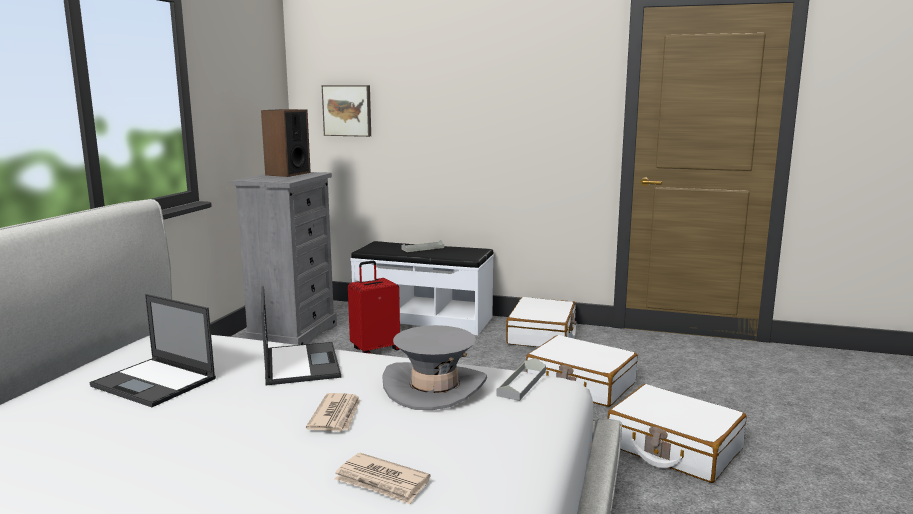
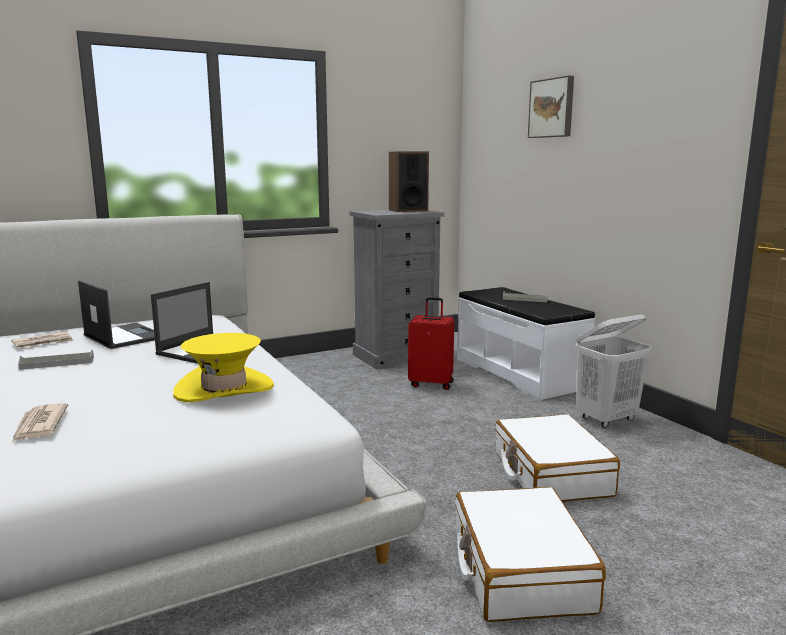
camera: 45 degrees right, 0 degrees up
(155, 382) = (123, 336): laptop -> laptop turned 150 degrees clockwise
(337, 415) = (132, 383): newspaper -> newspaper (43, 343)
(347, 110) = (496, 155): picture -> picture (552, 108)
(434, 387) = (224, 389): grey hat -> yellow hat
(522, 383) = (282, 409): grey tray -> grey tray (57, 363)
(542, 335) = (607, 419): white suitcase -> white laundry basket

